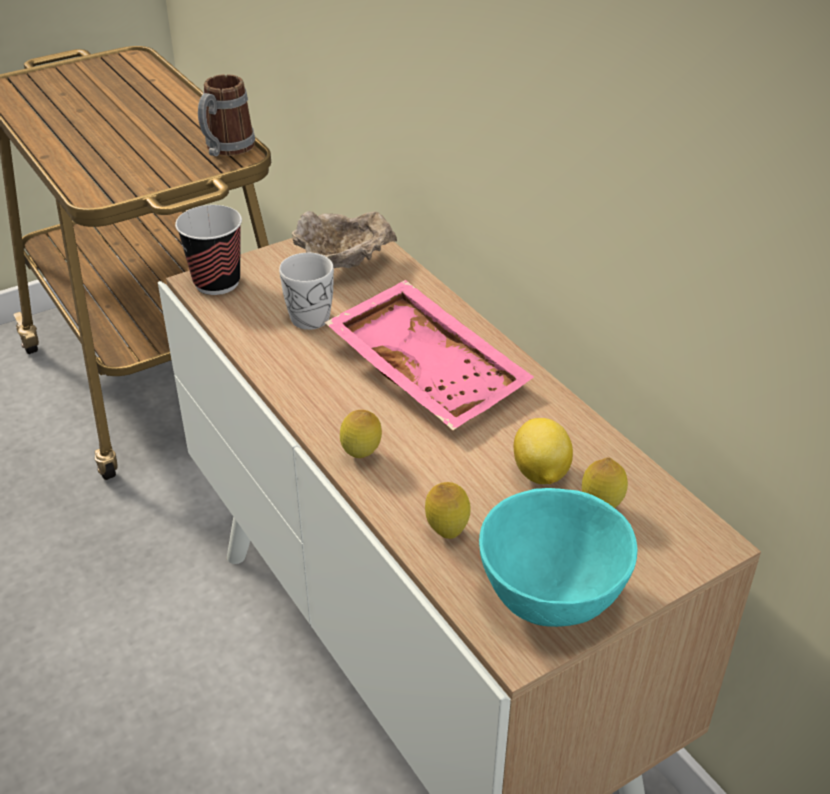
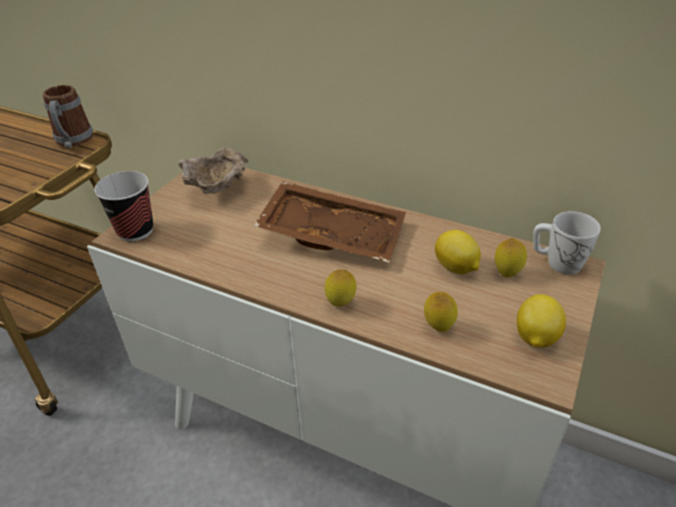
camera: 30 degrees left, 0 degrees up
(305, 314) = (219, 229): white mug -> white mug (556, 262)
(430, 371) = (333, 234): pink tray -> brown tray
(553, 596) = (535, 338): turquoise bowl -> lemon

